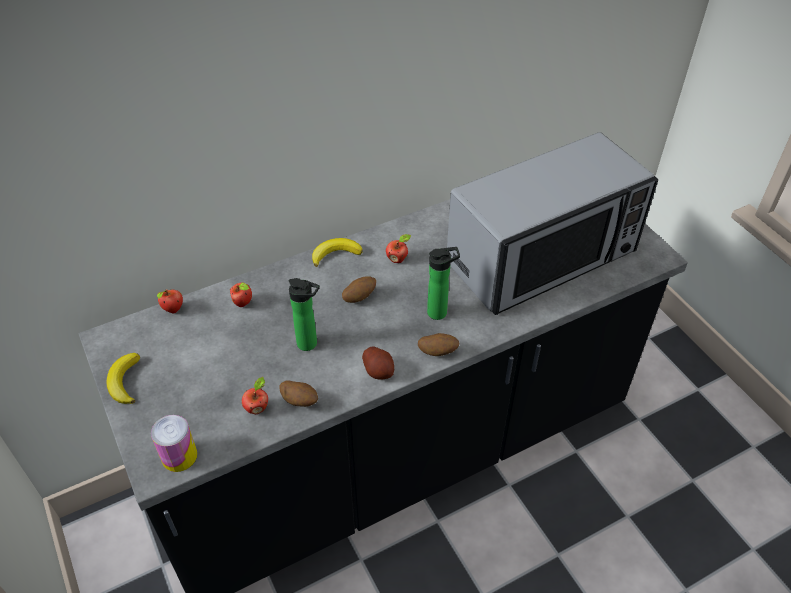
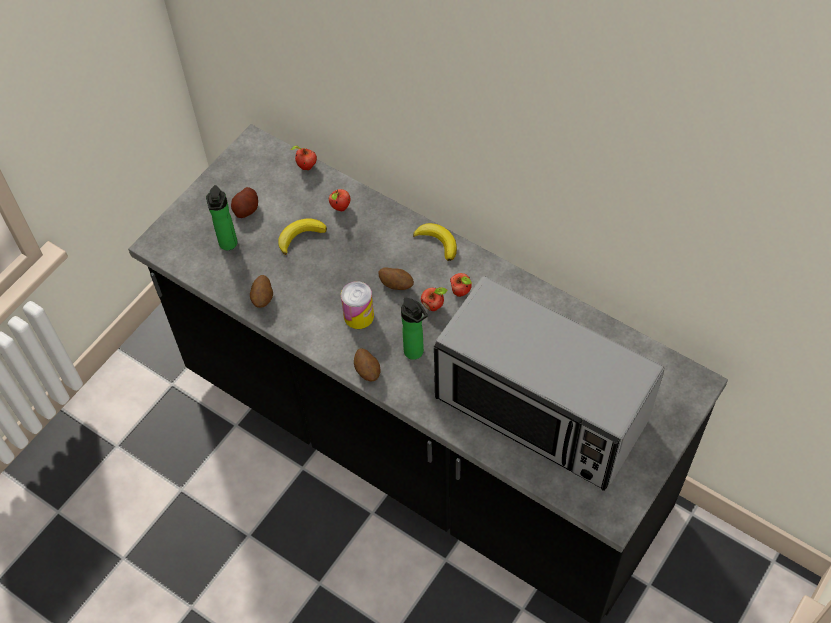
camera: 65 degrees right, 10 degrees up
(124, 381) = (221, 179): banana -> banana (300, 236)
(179, 456) = (175, 250): can -> can (358, 316)
(257, 408) = (242, 274): apple -> apple (434, 306)
(310, 344) = (323, 276): bottle -> bottle (228, 245)
(378, 370) = (323, 337): potato -> potato (246, 209)

